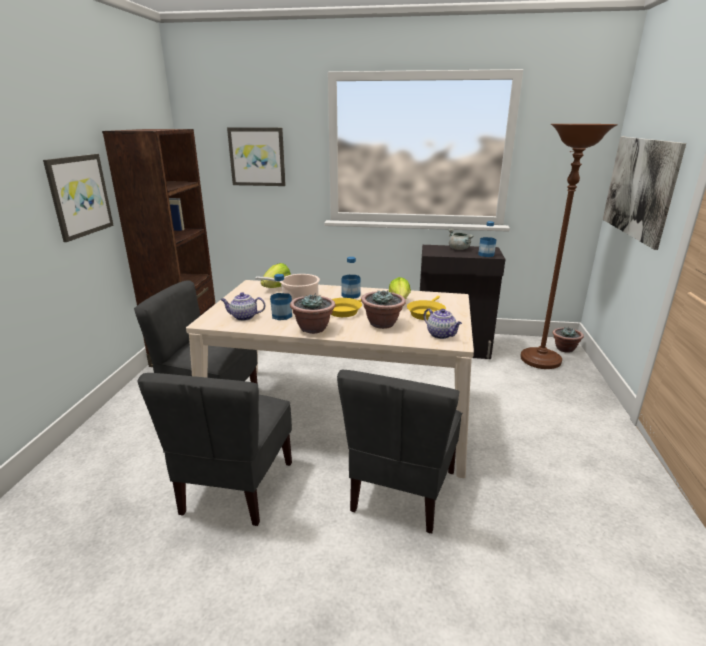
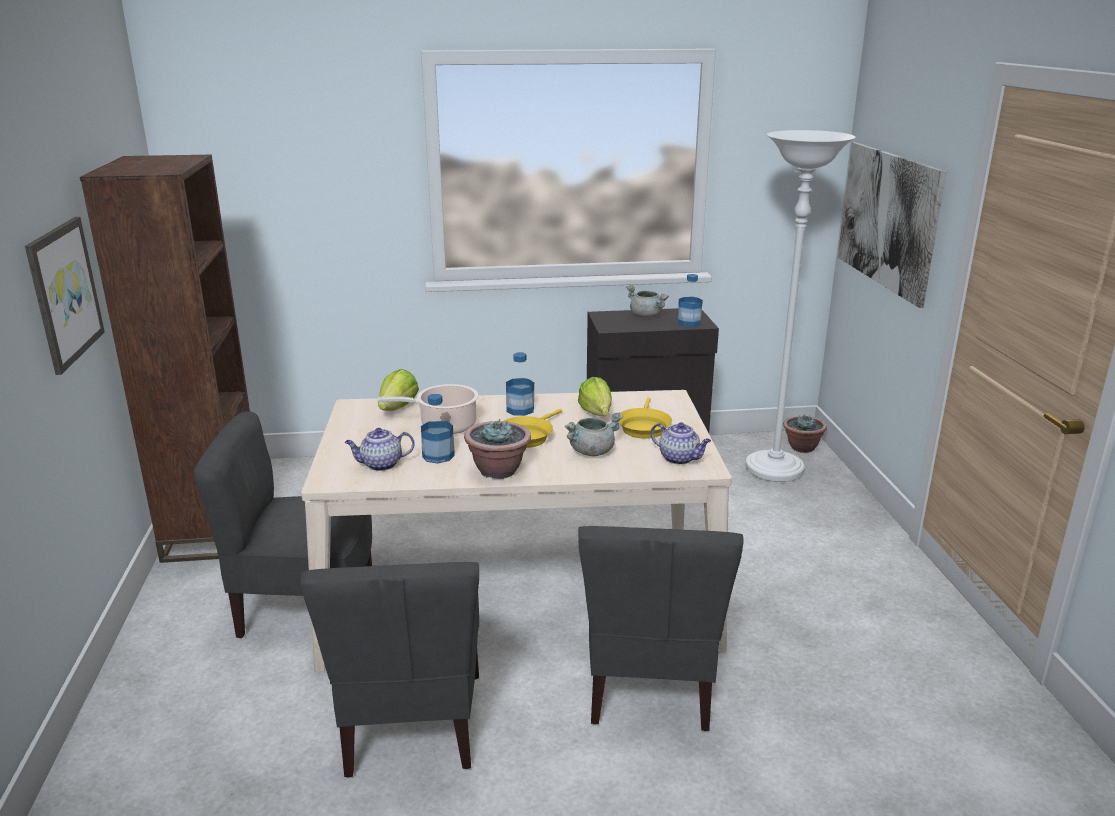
camera: 15 degrees left, 0 degrees up
(257, 157) = (304, 186): picture -> none
(382, 324) = (592, 451): potted plant -> grey cooking pot
(540, 360) = (774, 470): brown floor lamp -> white floor lamp

